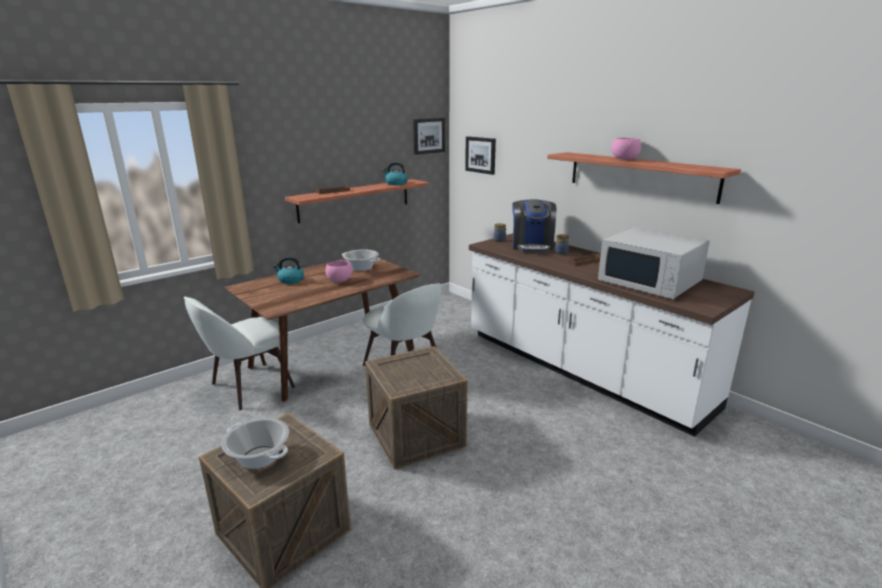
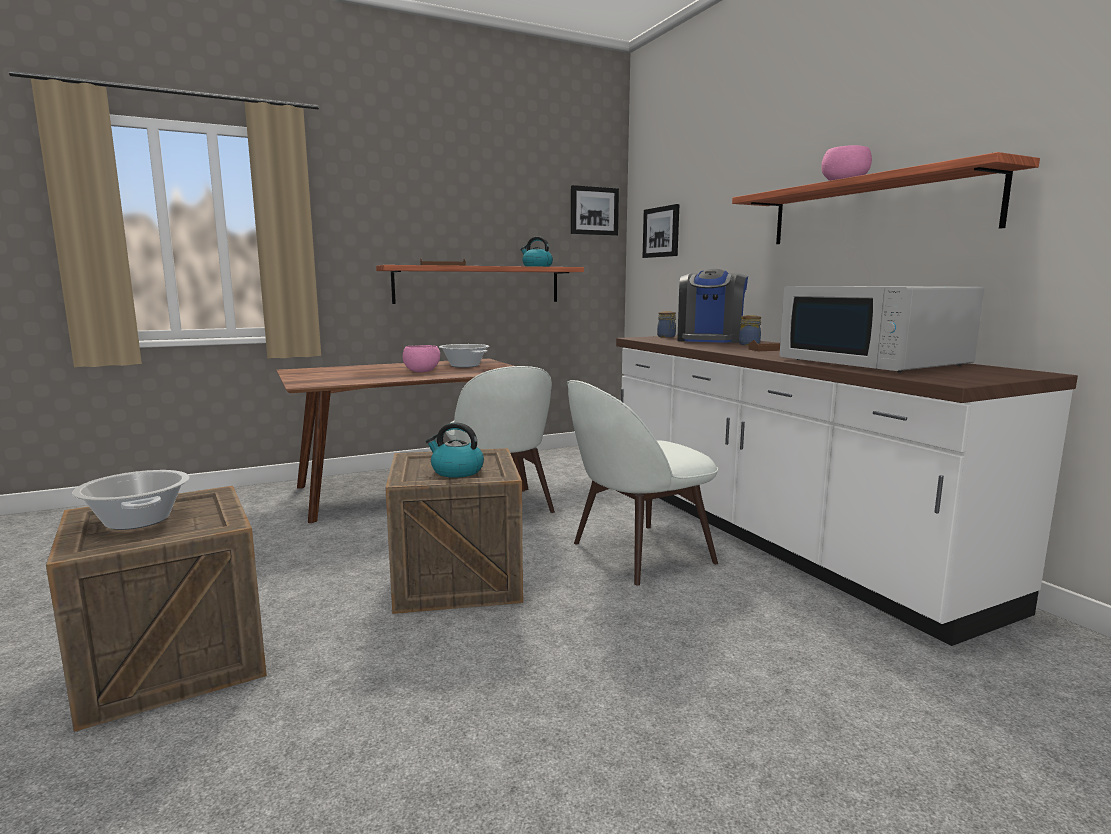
camera: 15 degrees right, 10 degrees down
(249, 386) = (281, 505): white chair -> white chair (637, 554)
(290, 280) = (361, 369): kettle -> kettle (456, 471)

